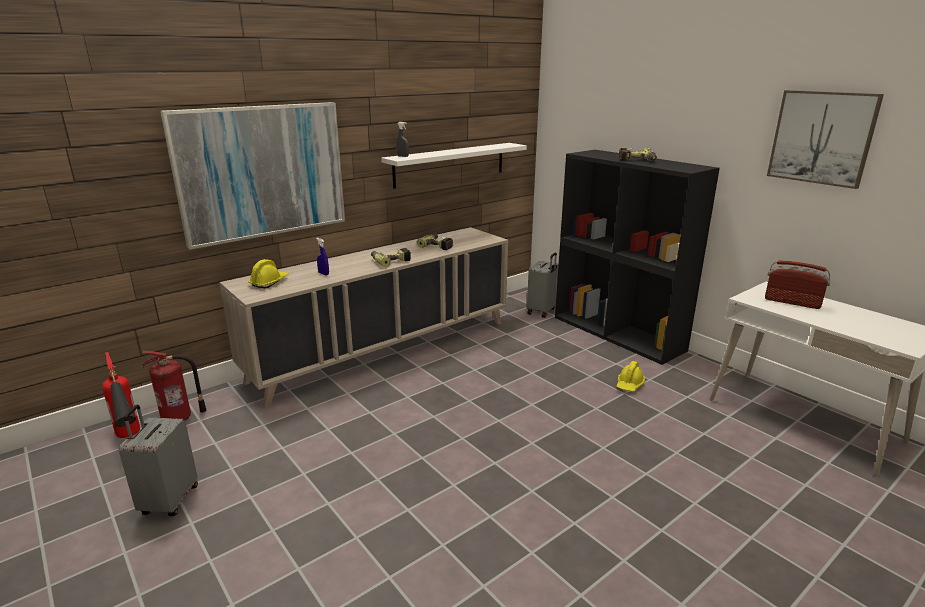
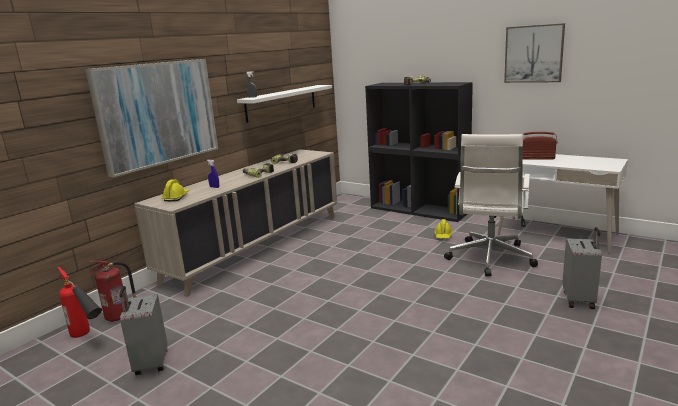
camera: 15 degrees left, 5 degrees down
(542, 311) = (359, 206): grey suitcase -> grey suitcase (579, 300)
(678, 440) = (489, 258): none -> white office chair

